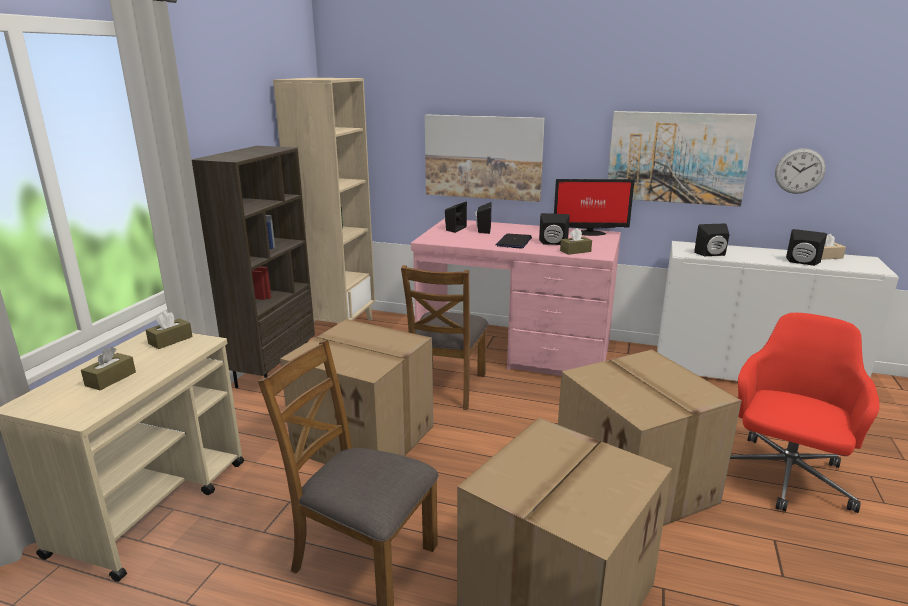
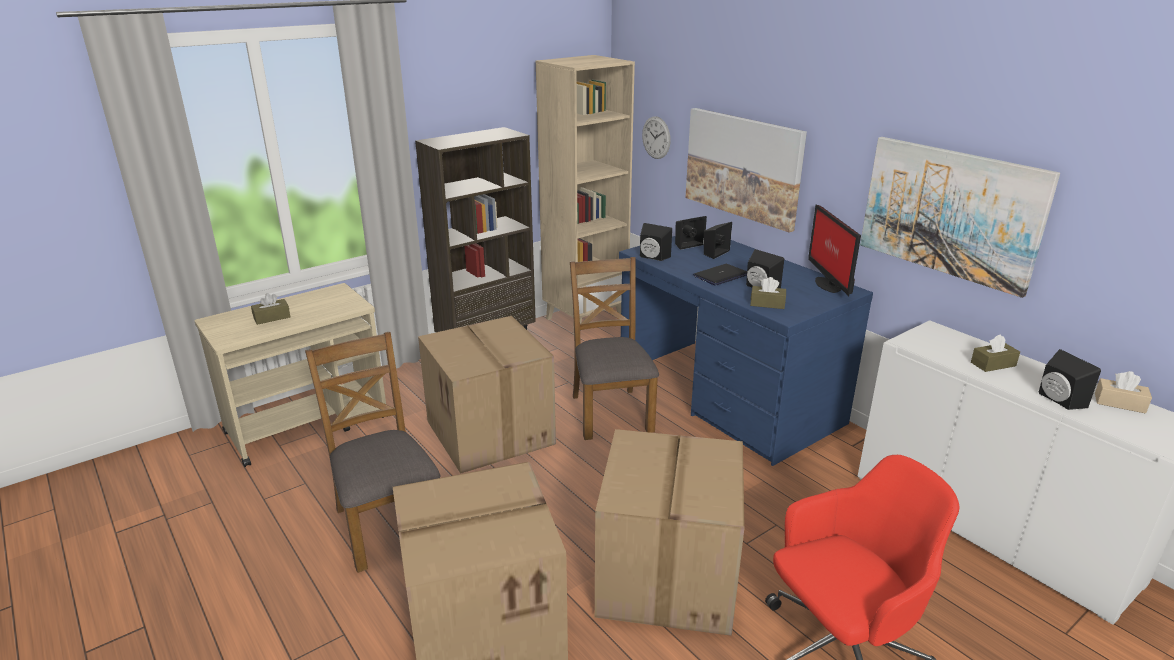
camera: 35 degrees right, 5 degrees up
(170, 340) = (339, 298): brown tissue box -> brown tissue box (993, 364)
(446, 387) = (610, 412): brown chair -> brown chair turned 120 degrees clockwise
(515, 349) = (726, 397): pink desk -> blue desk
(589, 233) = (829, 284): monitor -> monitor turned 45 degrees clockwise
(712, 255) = (944, 353): black speaker -> black speaker (652, 257)
(799, 171) = (1116, 267): wall clock -> wall clock (656, 137)

